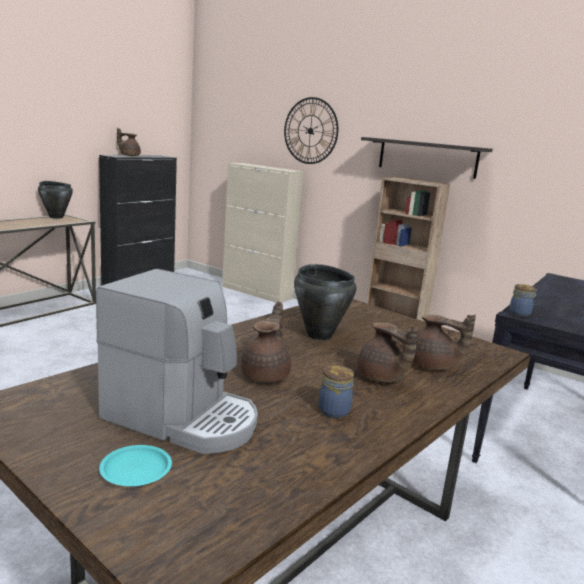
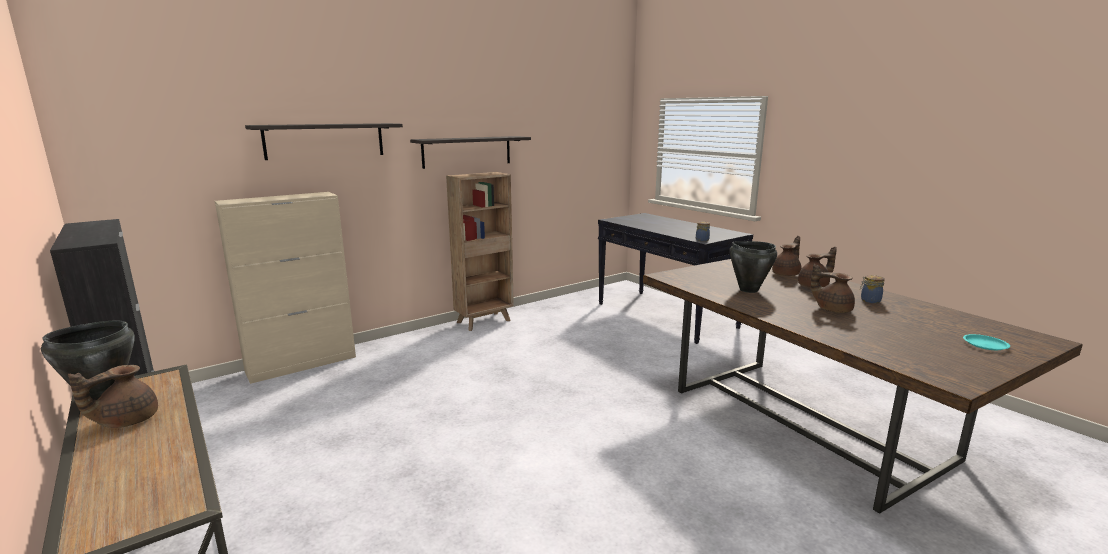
camera: 70 degrees left, 0 degrees up
(129, 155) = (83, 236): brown teapot -> brown teapot (126, 421)
(182, 418) = (915, 332): coffee machine -> none
(310, 131) = (325, 140): wall clock -> shelf

